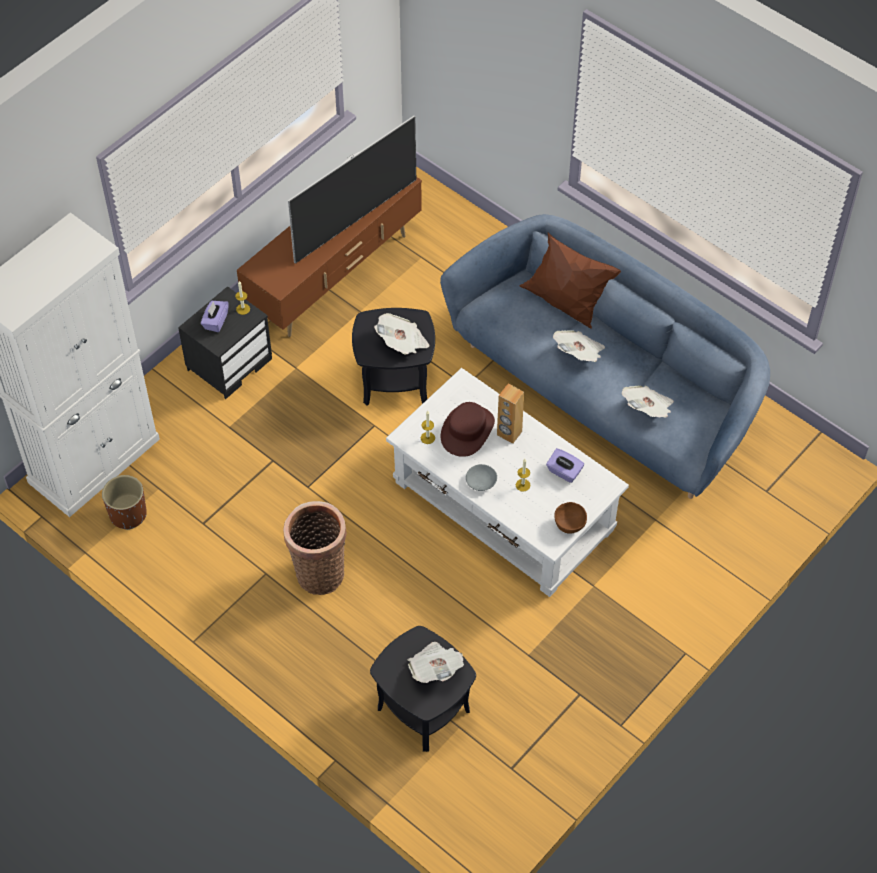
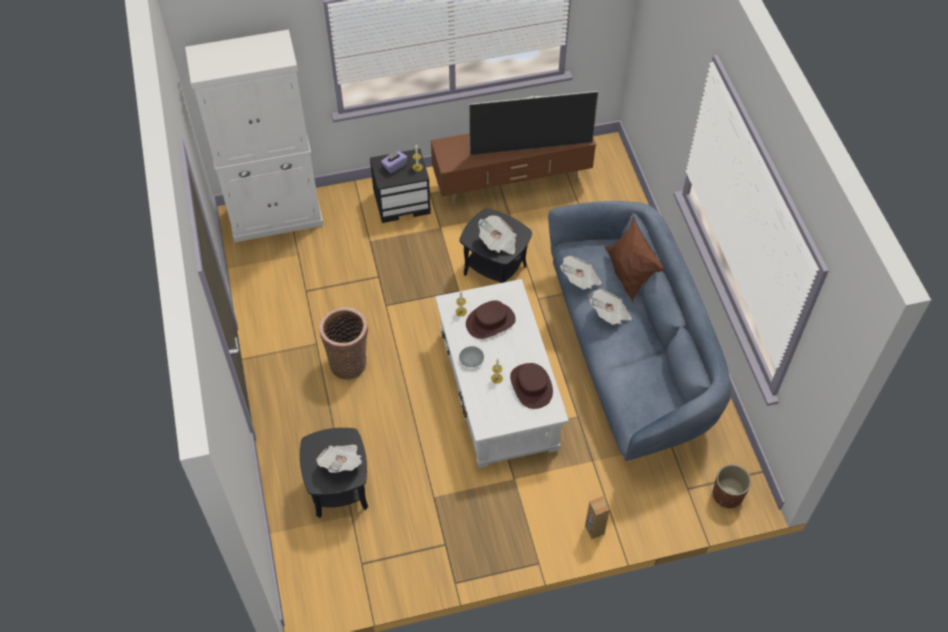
camera: 35 degrees right, 0 degrees up
(128, 514) = (268, 260): brown planter -> brown planter (728, 495)
(509, 433) = (516, 339): brown speaker -> brown speaker (594, 530)
(564, 472) = (531, 386): purple tissue box -> brown hat
(570, 524) = (506, 423): brown bowl -> none
(647, 409) = (626, 378): newspaper -> newspaper (580, 280)

